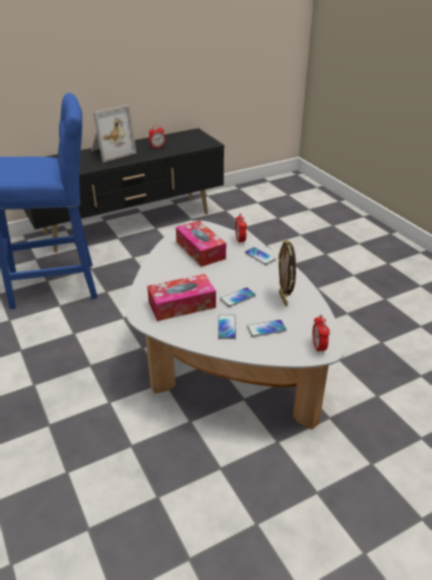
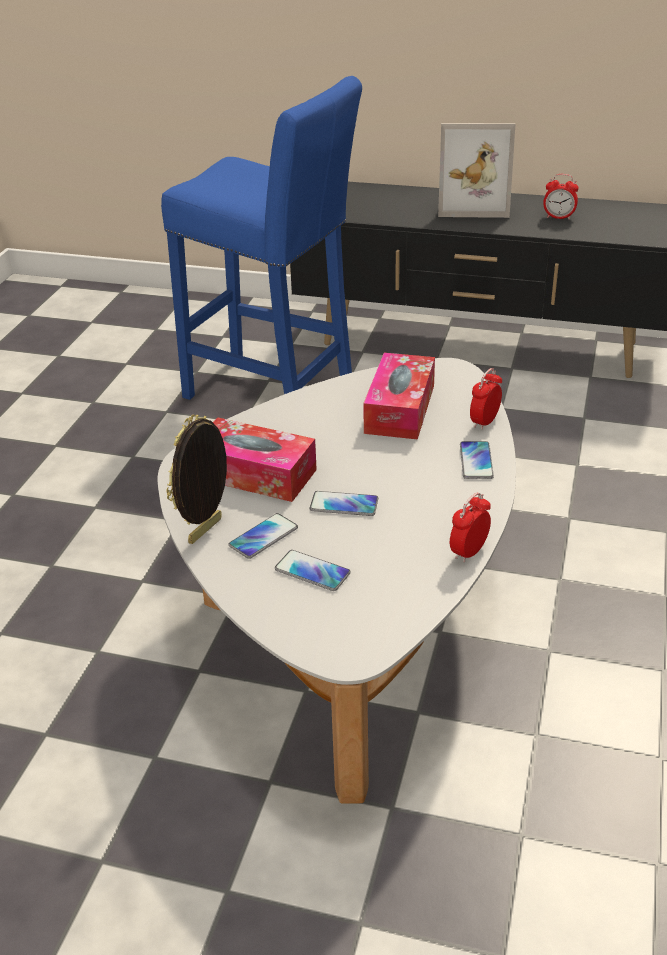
camera: 45 degrees right, 0 degrees up
(284, 299) = (407, 545): picture frame -> picture frame (207, 531)
(318, 347) = (343, 644): alarm clock -> alarm clock (469, 552)

